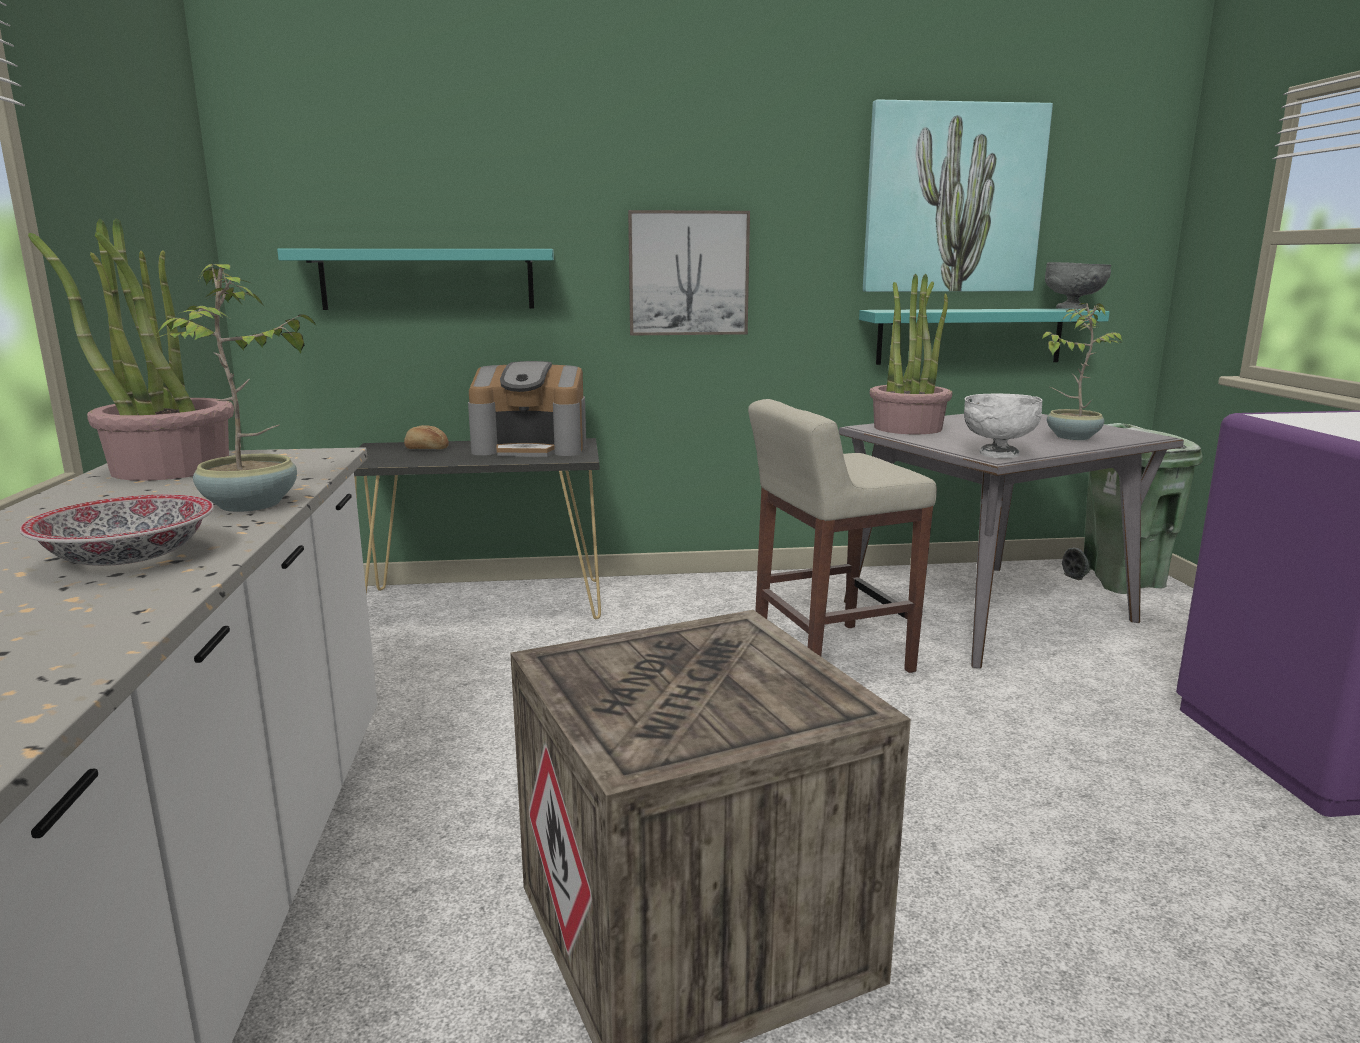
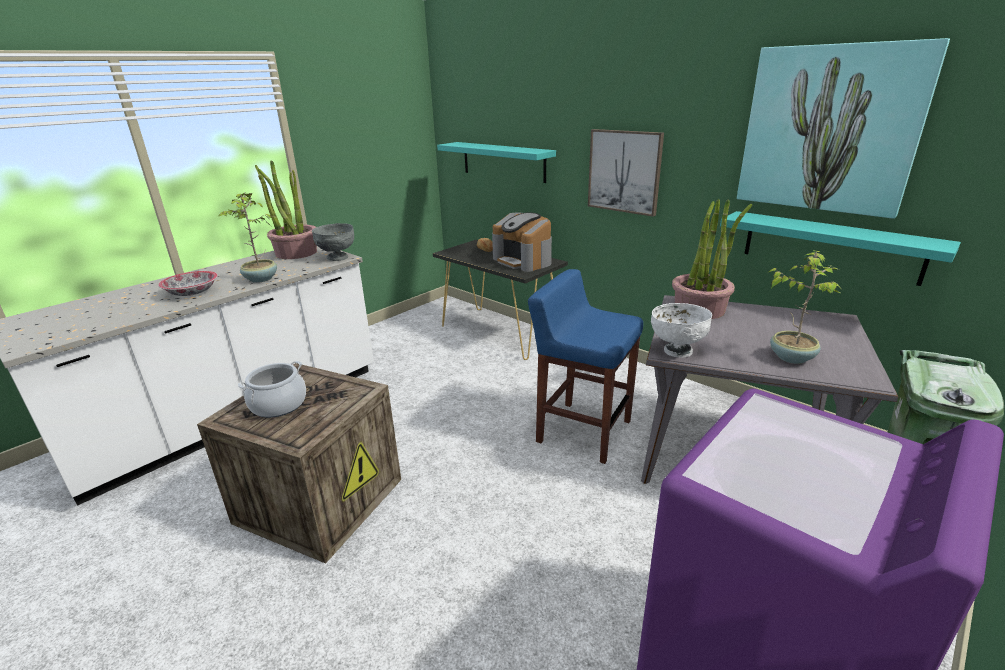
camera: 50 degrees right, 10 degrees up
(673, 698) = (279, 405): none -> cooking pot
(828, 656) = (582, 431): beige stool -> blue stool
(1072, 309) = (924, 243): grey bowl -> grey bowl (337, 258)

